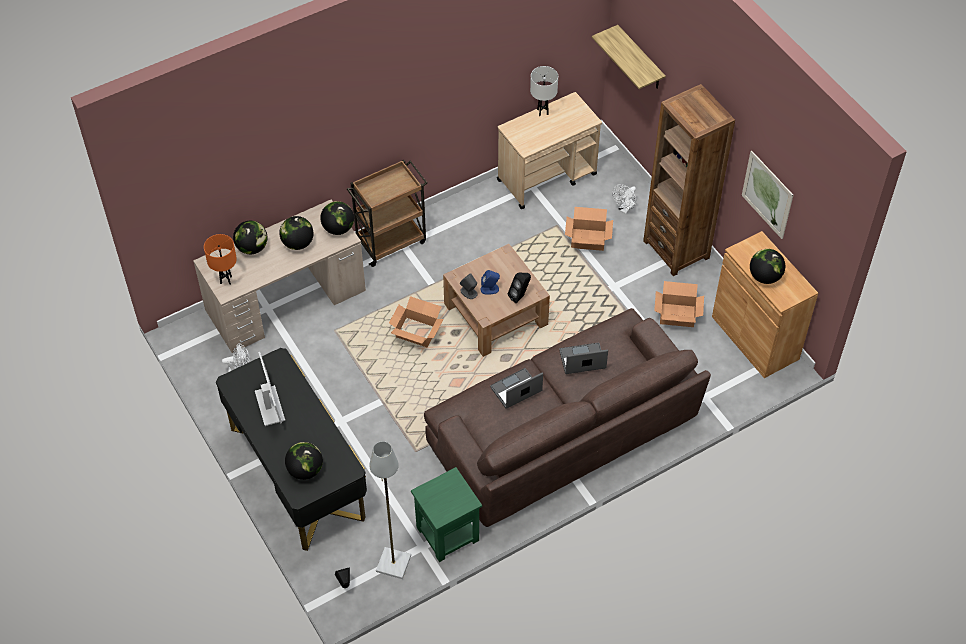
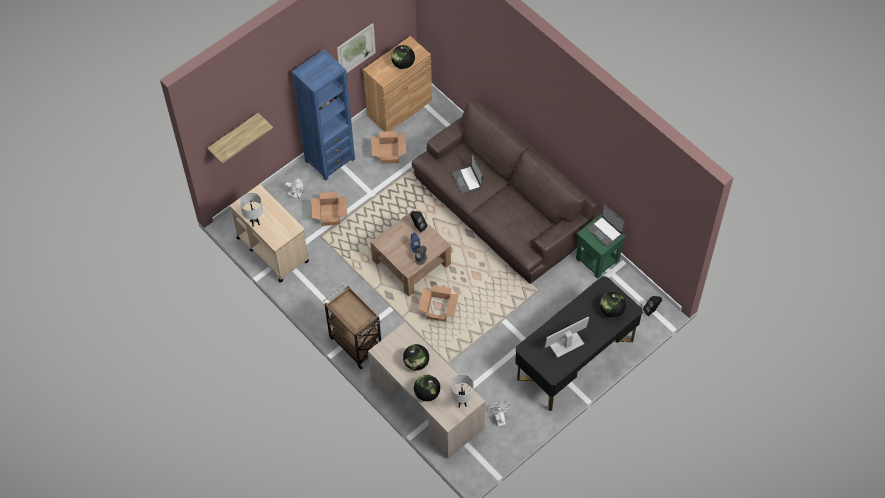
camera: 100 degrees left, 5 degrees up
(226, 280) = (462, 404): orange table lamp -> white table lamp
(338, 228) = (396, 339): globe -> none
(393, 564) = (628, 287): grey floor lamp -> none
(516, 390) = (501, 214): laptop -> laptop (605, 231)
(676, 249) = (329, 160): brown bookcase -> blue bookcase

